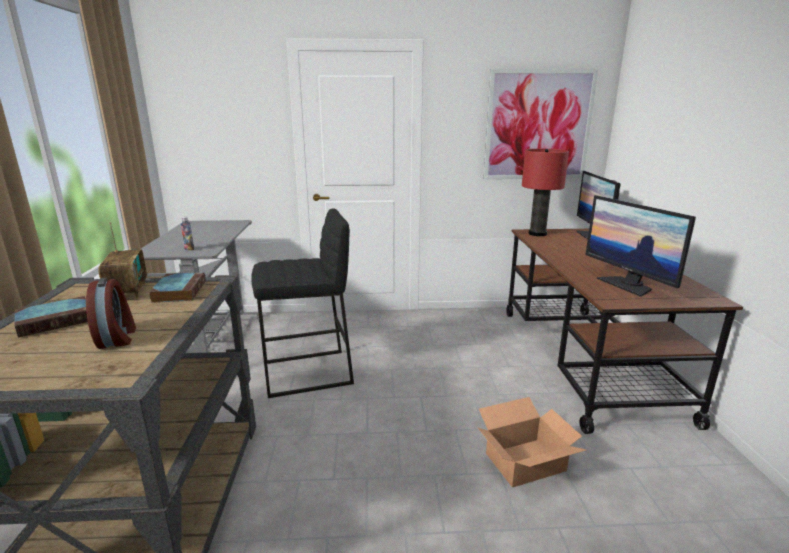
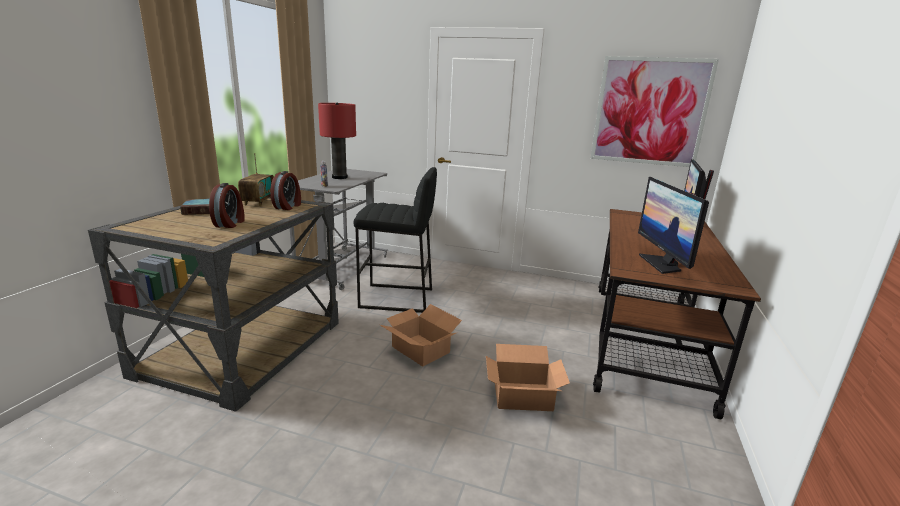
camera: 20 degrees right, 0 degrees up
(179, 291) = (288, 206): book -> alarm clock
(379, 434) = (420, 349): none -> cardboard box
(537, 234) = (630, 215): red table lamp -> red table lamp (339, 177)

